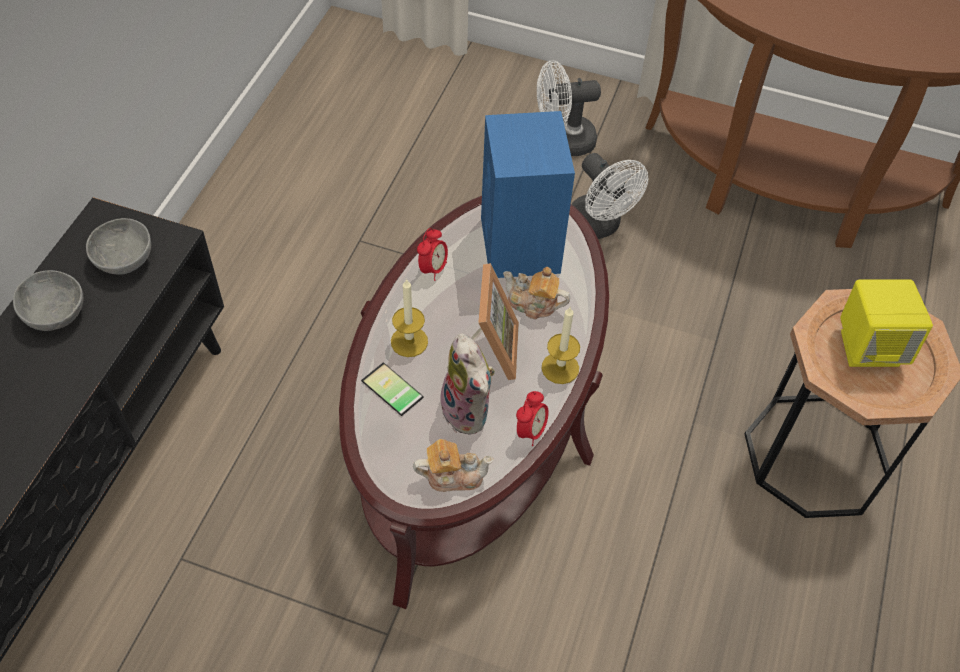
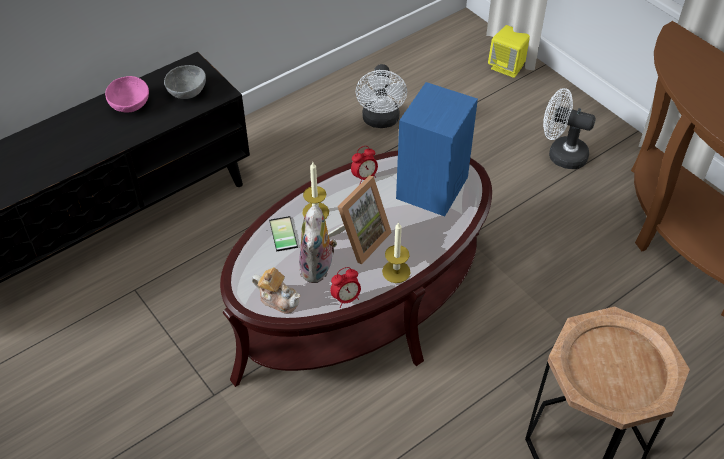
camera: 35 degrees right, 5 degrees down
(56, 313) = (131, 104): grey bowl -> pink bowl
(533, 304) = (411, 226): teapot -> none
(599, 226) = (543, 220): white fan -> white fan (381, 121)
(869, 347) = (619, 360): yellow speaker -> yellow speaker (508, 67)

